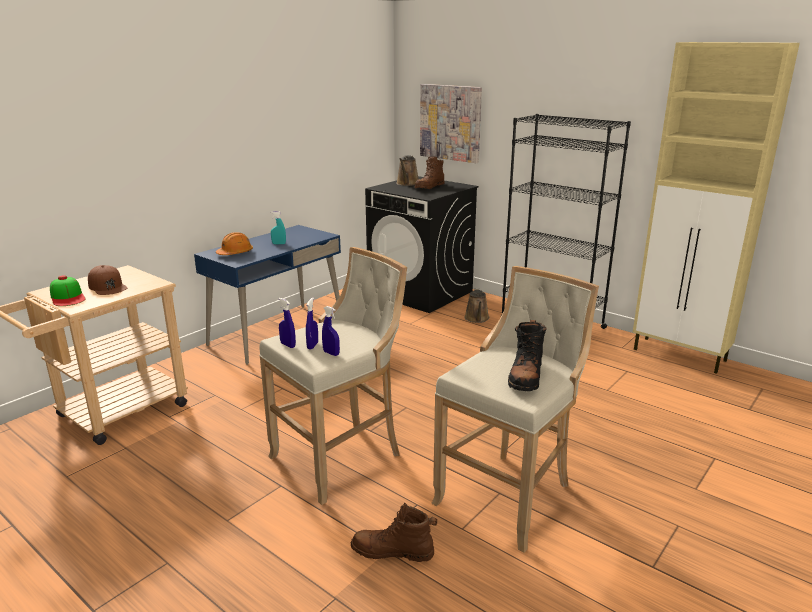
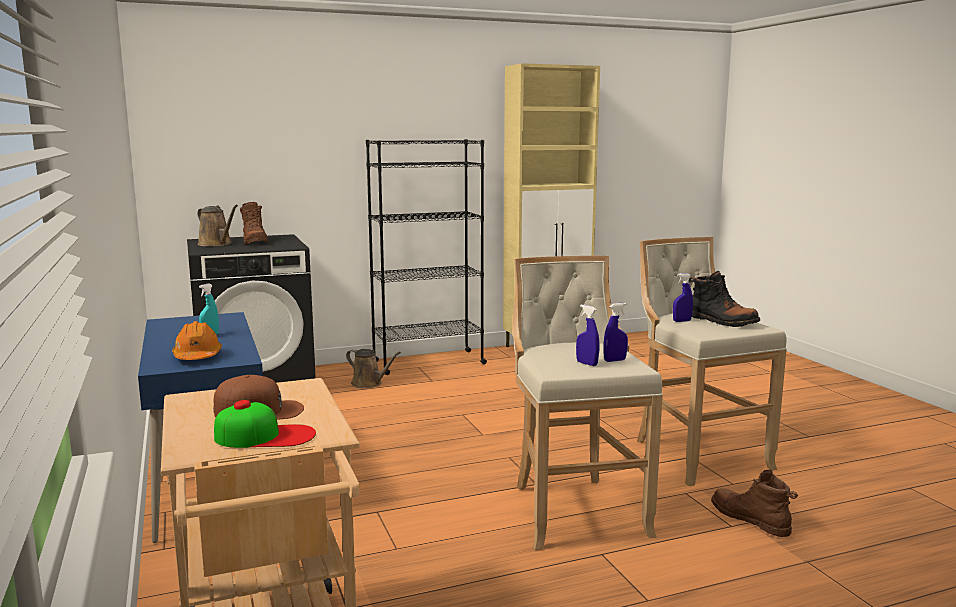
camera: 60 degrees left, 10 degrees down
(288, 345) = (573, 371): blue spray bottle -> blue spray bottle (682, 321)
(392, 551) = (750, 520): brown boot -> brown boot turned 105 degrees clockwise
(450, 122) = (238, 161): picture -> none

